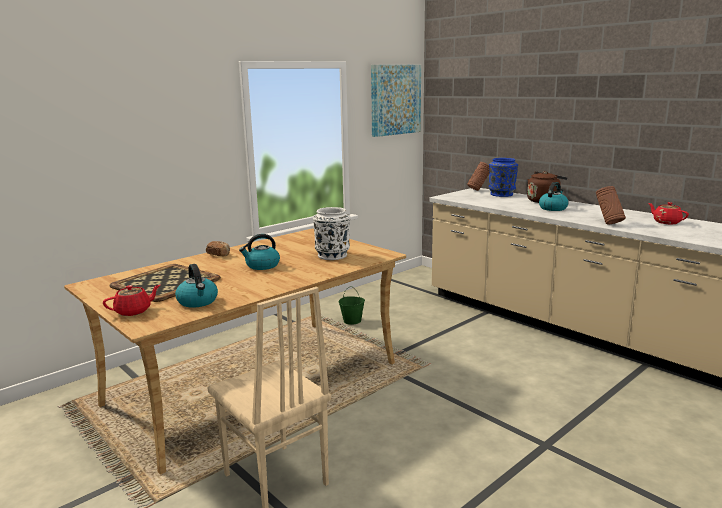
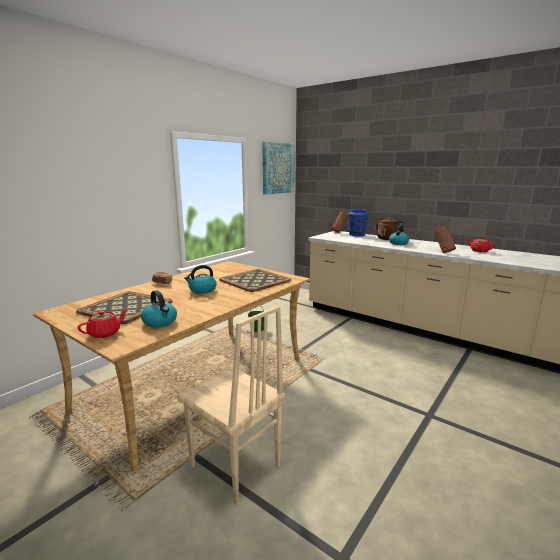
camera: 10 degrees left, 0 degrees up
(332, 255) = (254, 280): white vase -> tray

